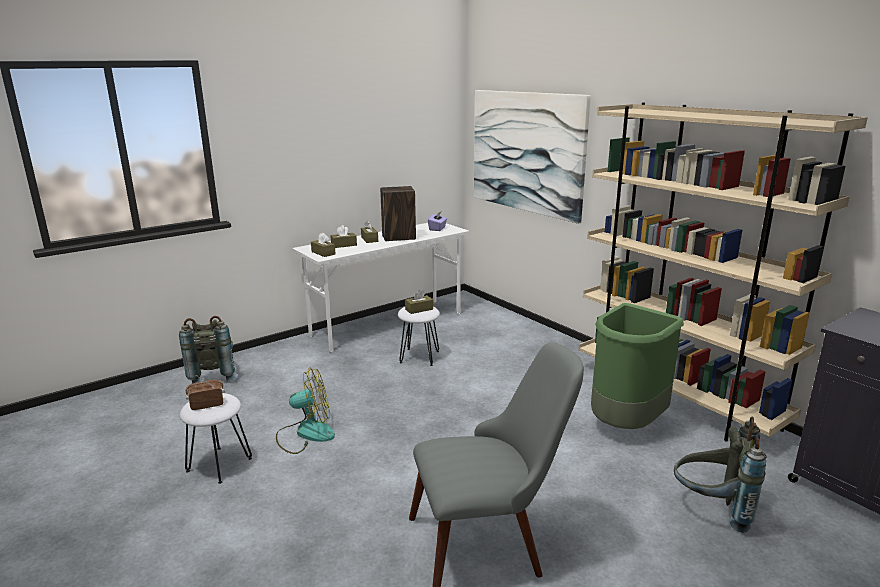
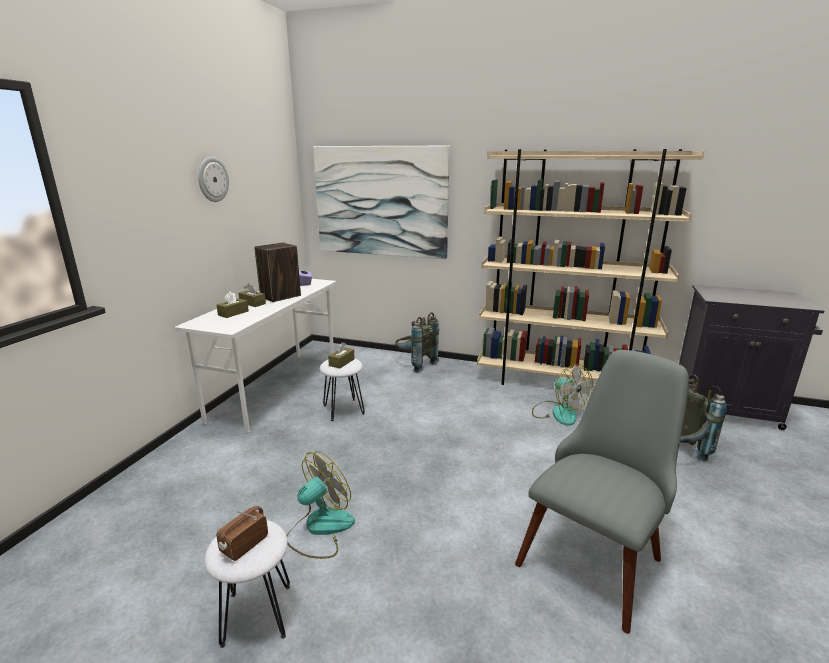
camera: 35 degrees left, 0 degrees up
(213, 375) = (123, 508): grey backpack -> grey backpack (415, 364)
(323, 253) = (223, 325): brown tissue box -> none
(351, 124) = (212, 179): none -> wall clock
(626, 425) = (558, 412): green trash can -> fan

